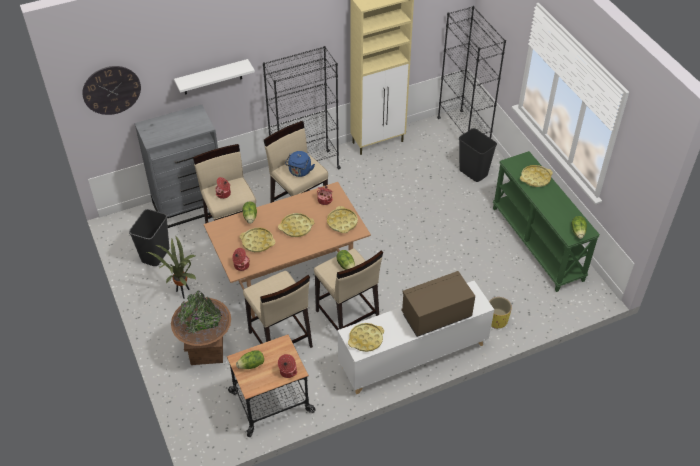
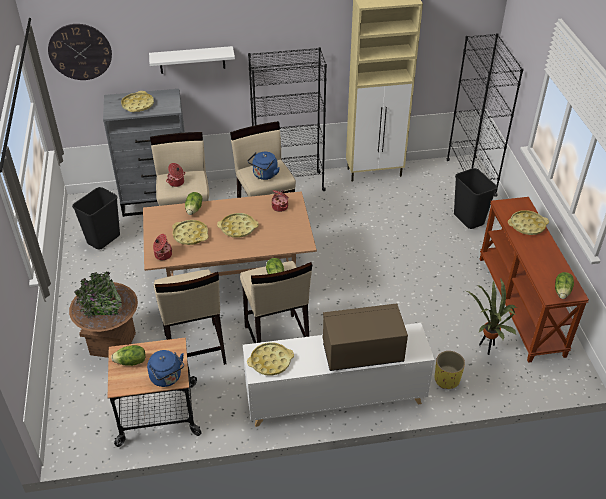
camera: 15 degrees right, 5 degrees down
(182, 293) = (114, 281): potted plant -> potted plant (486, 348)
(287, 372) = (167, 378): cooking pot -> blue kettle
(342, 222) = (289, 232): yellow tray -> yellow tray (138, 105)
(538, 243) = (521, 305): green console table -> brown console table

